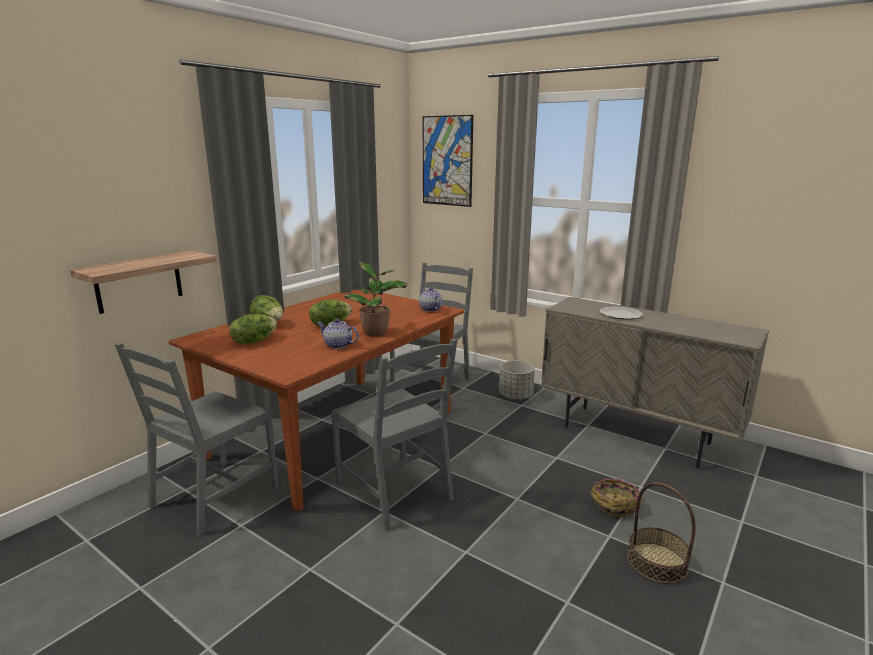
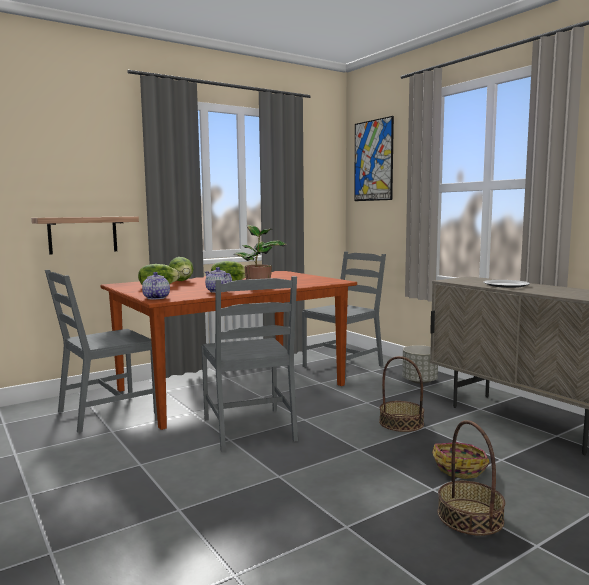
camera: 20 degrees right, 10 degrees down
(430, 309) = (326, 280): teapot -> teapot (156, 298)
(533, 456) = (401, 423): none -> basket

